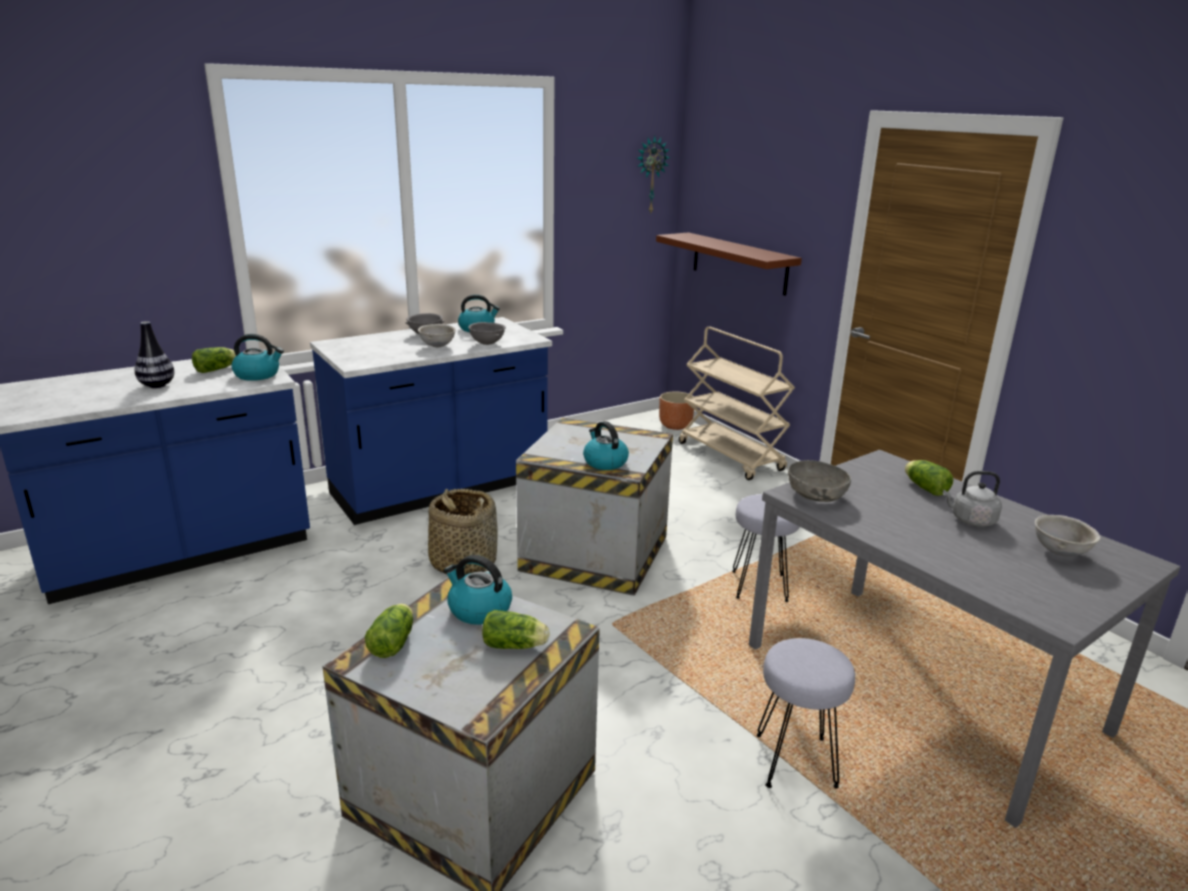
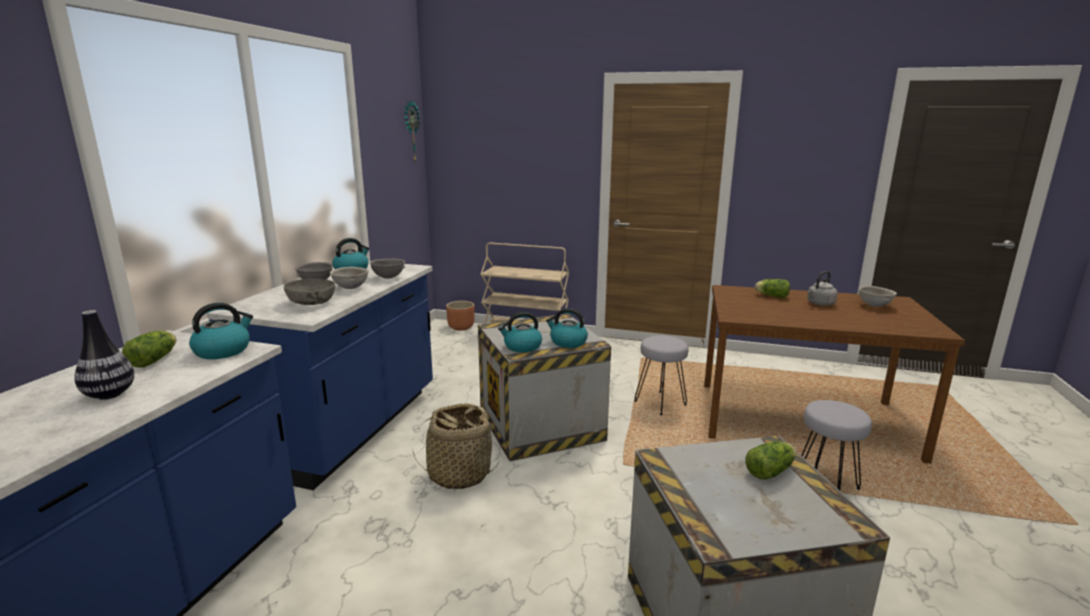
camera: 40 degrees left, 5 degrees down
(394, 642) = (707, 514): lettuce -> none
(478, 609) = (703, 462): kettle -> kettle (522, 347)
(739, 263) = (499, 192): brown shelf -> none
(816, 495) = (744, 314): grey bowl -> grey bowl (312, 302)
(917, 687) = (801, 420): grey dining table -> brown dining table

